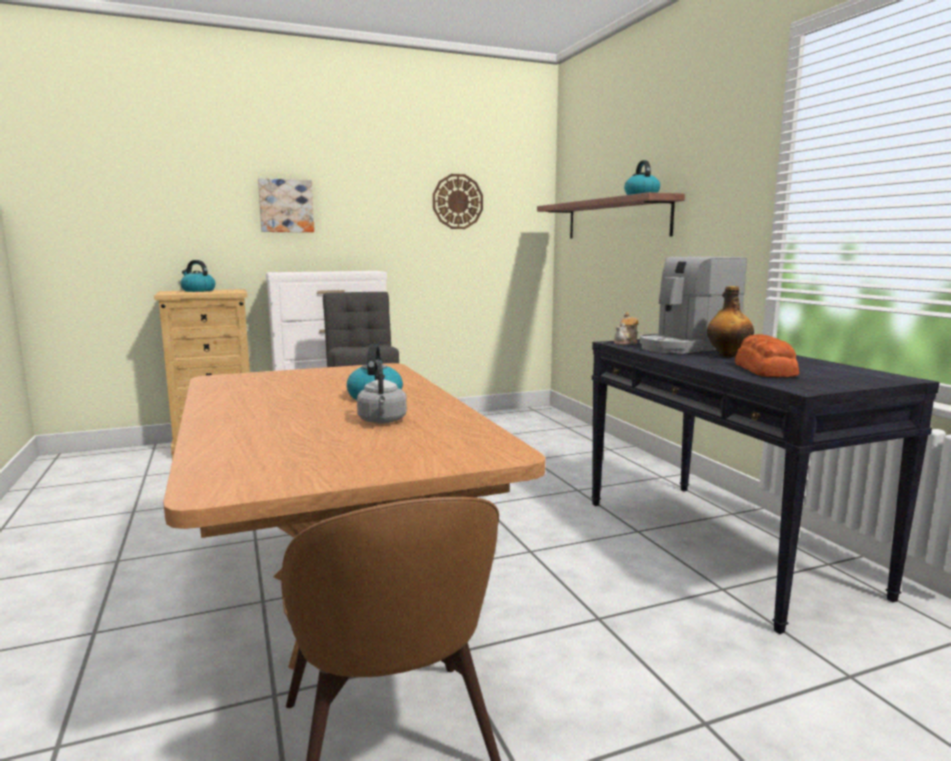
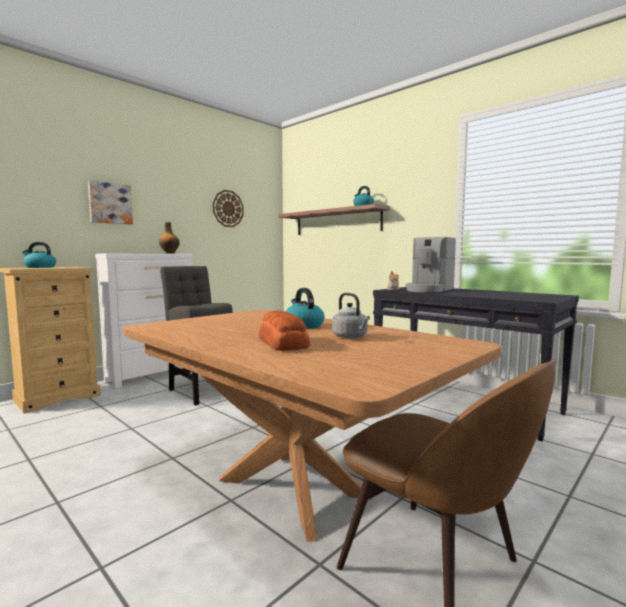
camera: 25 degrees left, 5 degrees down
(728, 356) = (462, 292): bottle -> bottle (169, 253)
(765, 369) = (499, 295): bread -> bread (283, 342)

